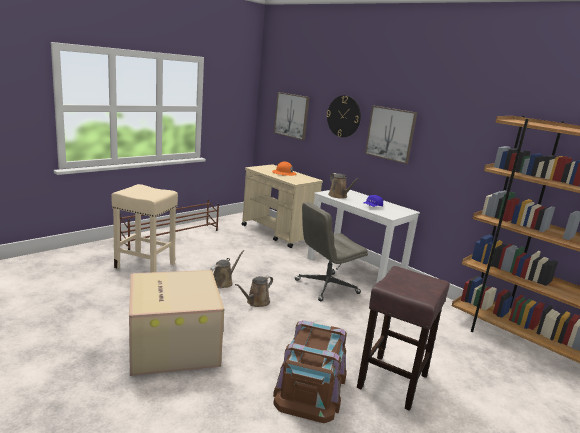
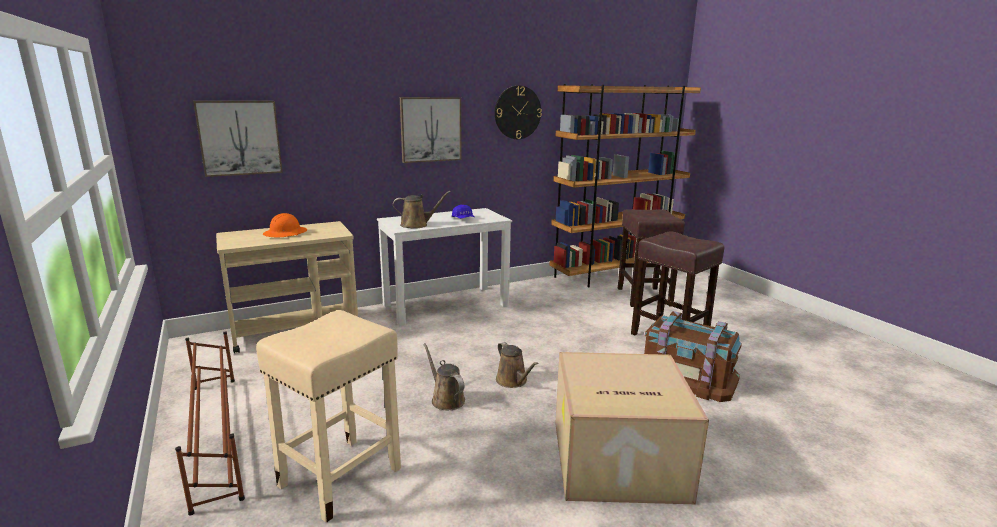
camera: 70 degrees left, 0 degrees up
(326, 287) = (486, 330): grey office chair -> none
(344, 116) = (352, 120): wall clock -> wall clock (517, 112)
(487, 368) = (643, 296): none -> brown stool

